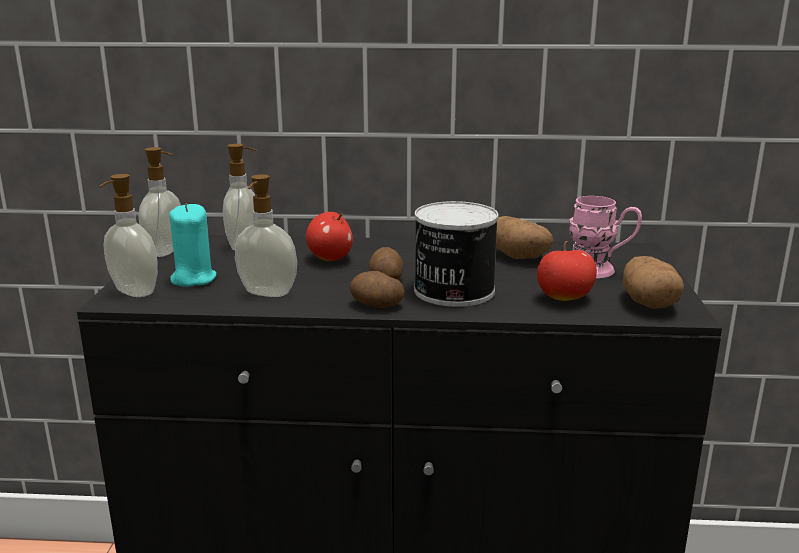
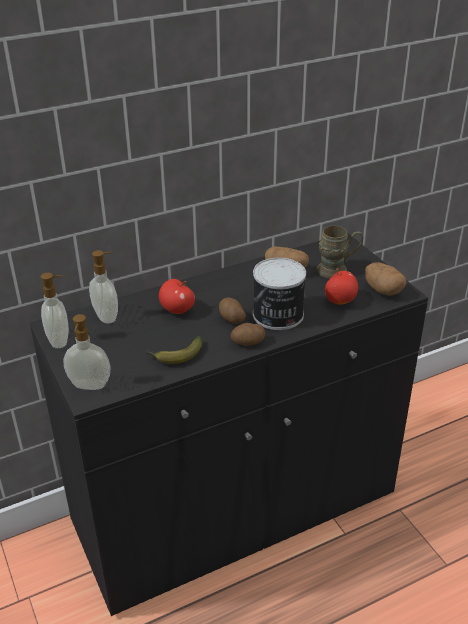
camera: 30 degrees left, 15 degrees up
(193, 279) = (112, 359): turquoise candle -> none
(267, 293) = (175, 356): soap dispenser -> banana
(599, 271) = (338, 269): pink mug -> brown mug

